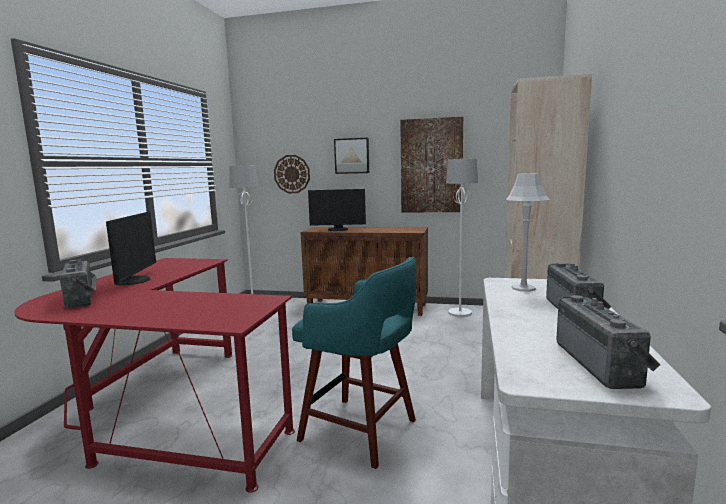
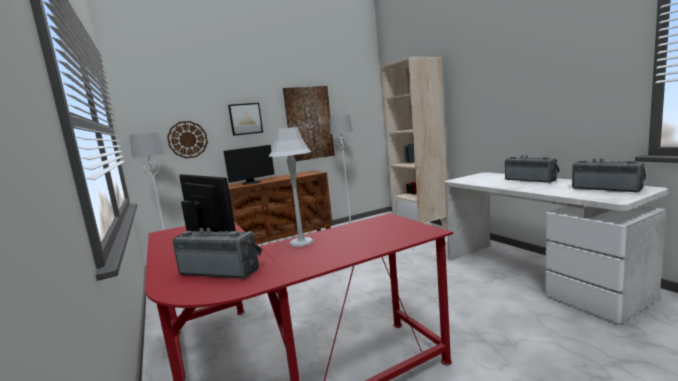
camera: 40 degrees left, 0 degrees up
(361, 431) = (433, 302): turquoise stool -> none
(523, 288) = (478, 179): grey table lamp -> grey table lamp (301, 242)

